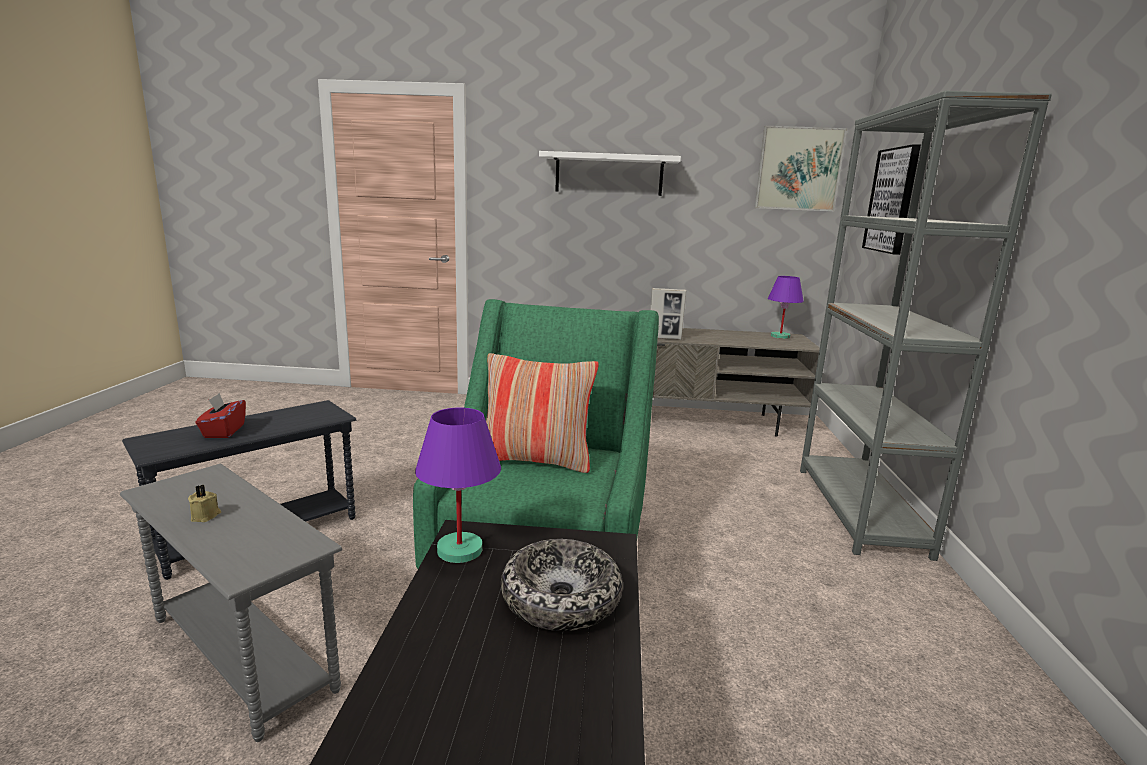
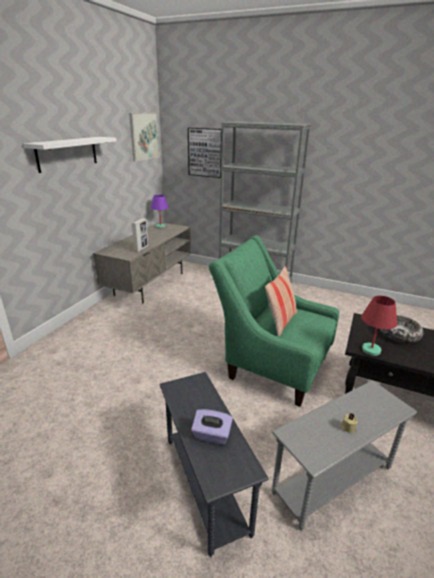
camera: 70 degrees left, 10 degrees up
(223, 431) = (211, 435): red tissue box -> purple tissue box
(460, 550) = (370, 350): purple table lamp -> red table lamp

